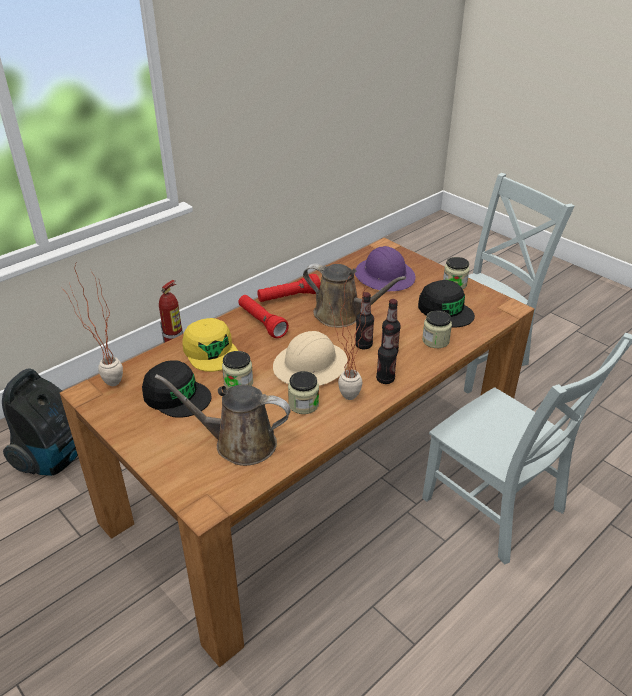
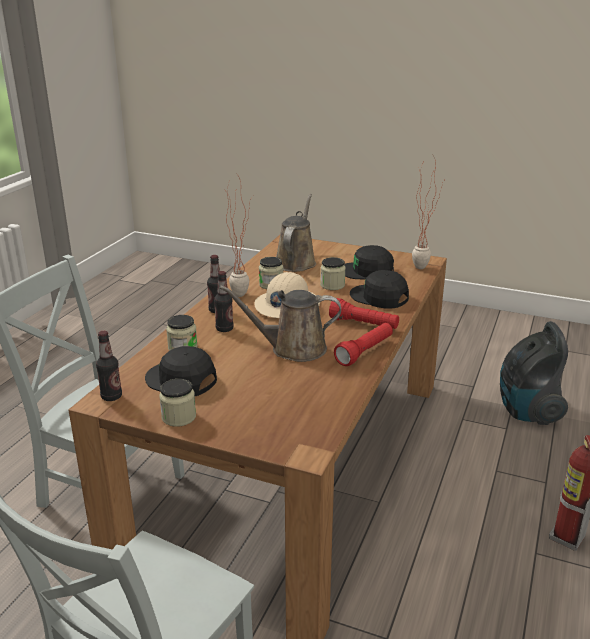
camera: 155 degrees right, 10 degrees down
(211, 351) = (379, 297): yellow cap -> black cap
(239, 443) = (296, 261): brown watering can -> brown watering can turned 60 degrees counterclockwise
(363, 345) = (252, 329): bottle -> bottle (111, 396)
(385, 276) = (276, 405): purple hard hat -> none

